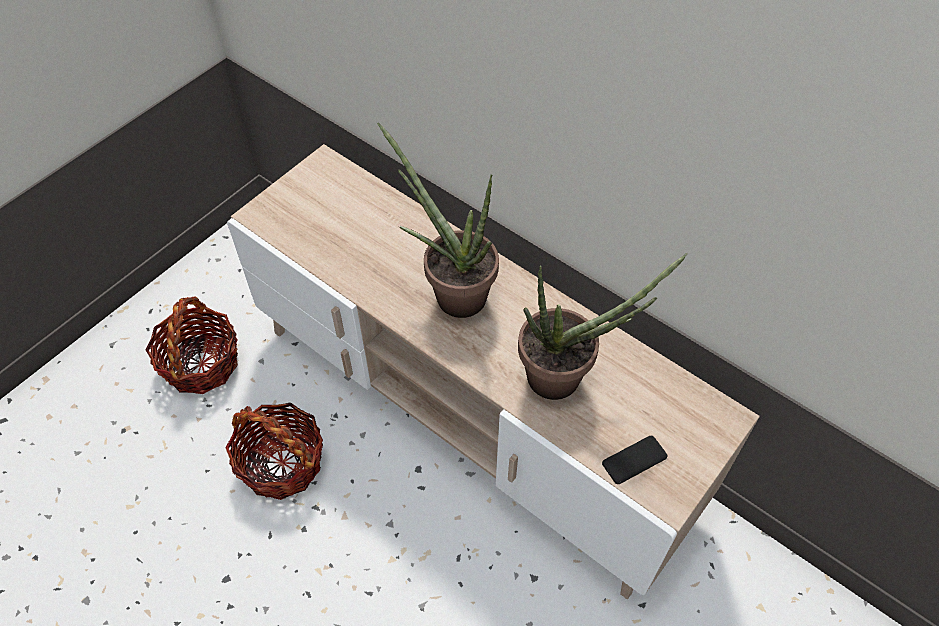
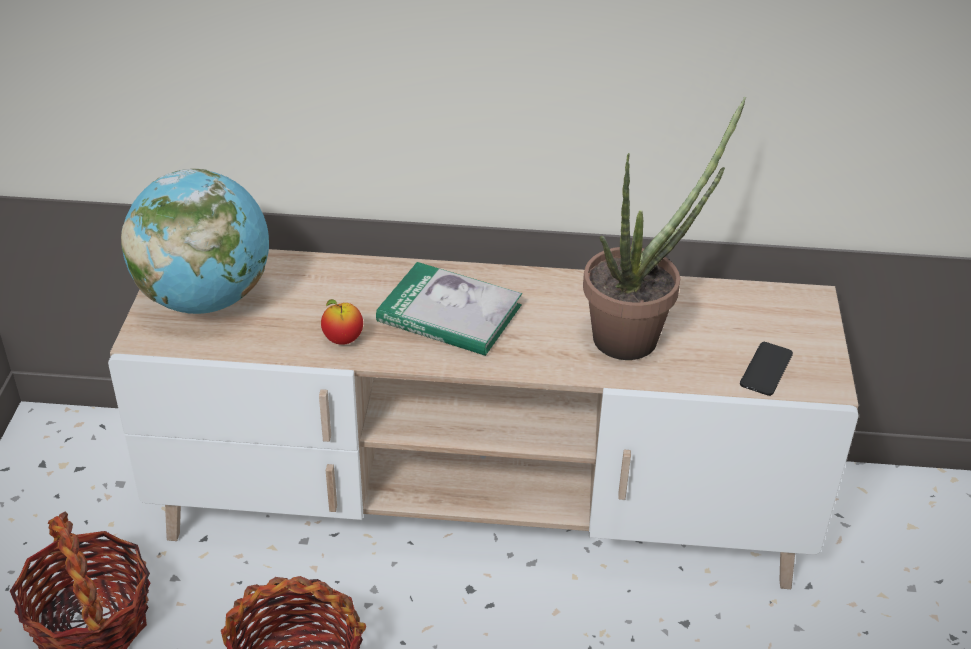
camera: 35 degrees left, 15 degrees down
(313, 202) = (205, 299): none -> globe
(368, 277) = (343, 339): none -> apple
(452, 292) = (449, 314): potted plant -> book

